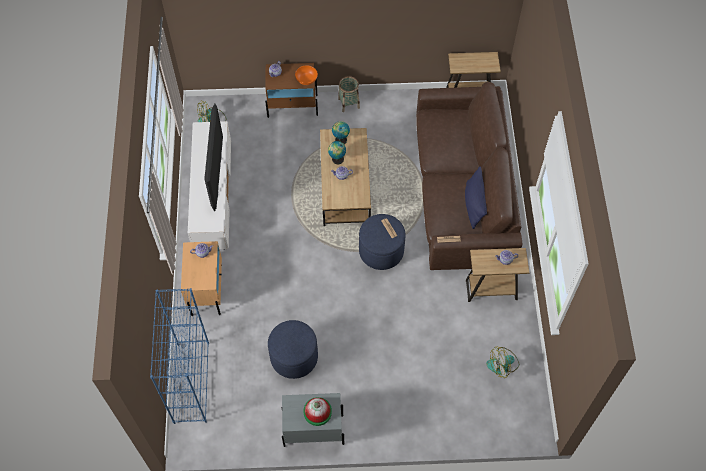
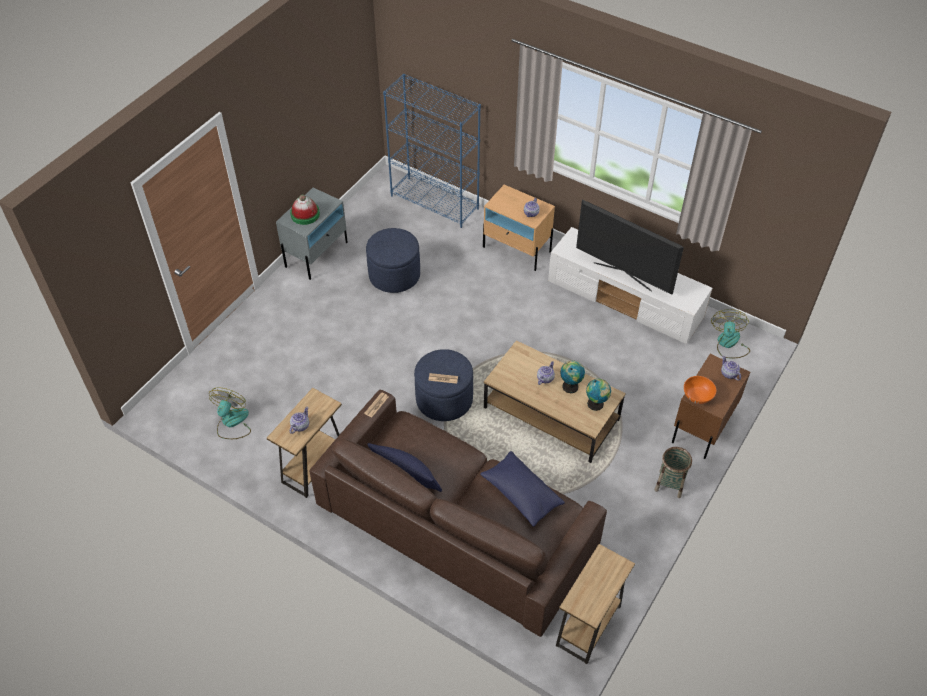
camera: 125 degrees right, 10 degrees down
(437, 139) = (521, 494): none -> blue pillow

